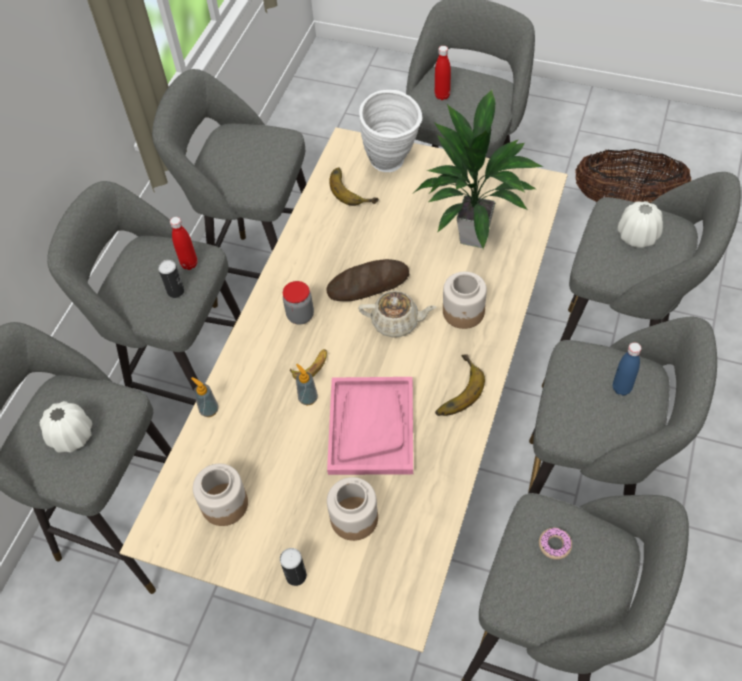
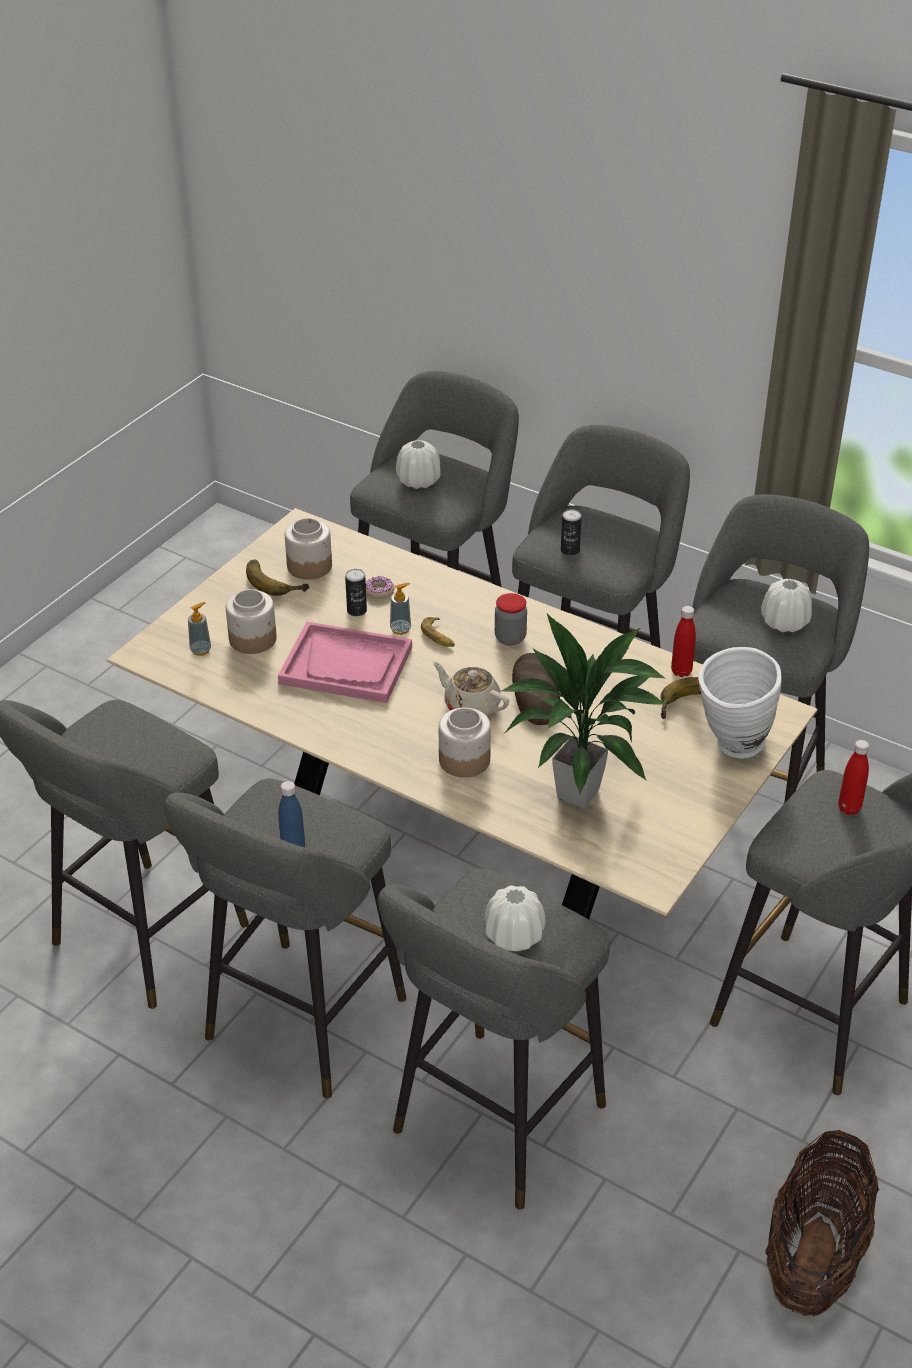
camera: 100 degrees right, 15 degrees down
(189, 264) = (605, 562): red bottle -> red bottle (681, 671)
(209, 410) = (417, 566): soap dispenser -> soap dispenser (200, 650)
(250, 146) = (784, 623): none -> white vase
(296, 575) = (217, 598): can -> can (356, 610)
(396, 322) = (471, 705): beige teapot -> beige teapot turned 105 degrees clockwise
(454, 389) = (363, 731): banana -> banana (276, 580)
(554, 545) = (146, 750): donut -> donut (379, 591)

